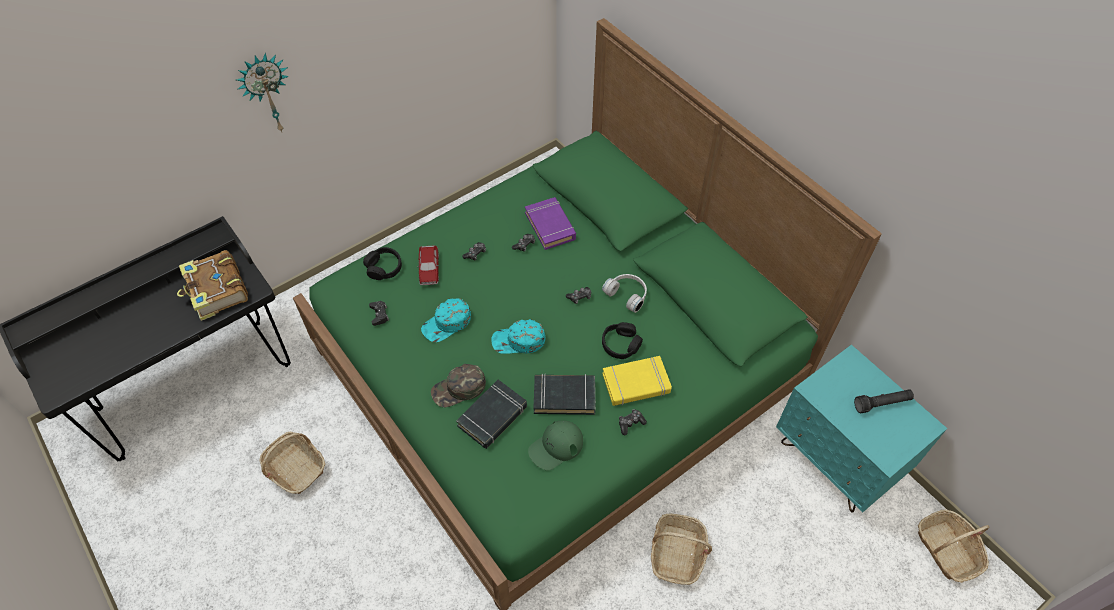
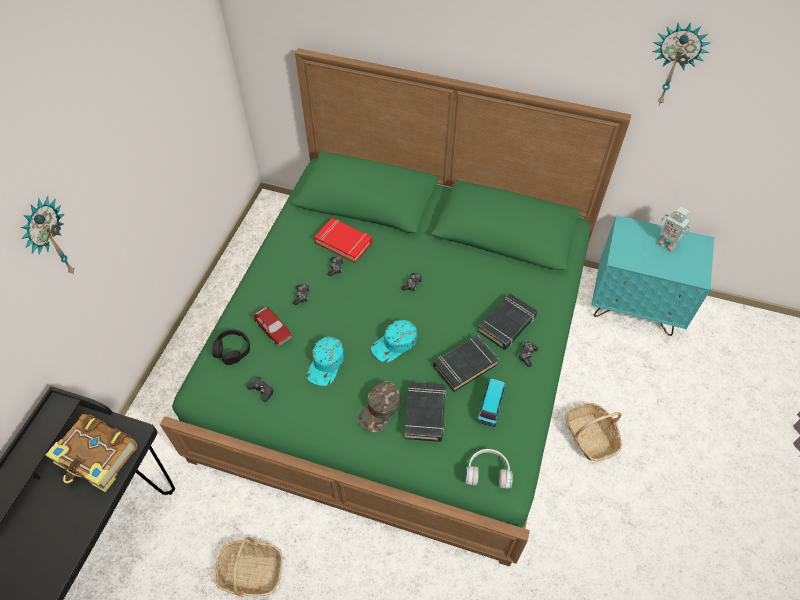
camera: 35 degrees left, 0 degrees up
(550, 226) = (344, 242): purple book -> red book
(556, 446) = (490, 406): green cap -> toy car
(621, 344) = (472, 302): black headphones -> none
(627, 294) = (445, 262): white headphones -> white headphones (488, 471)
(636, 384) = (507, 324): yellow book -> black book
(882, 403) = (666, 244): black flashlight -> toy robot
(936, 196) = (674, 63): none -> wall clock
(947, 550) = (739, 324): basket -> none

